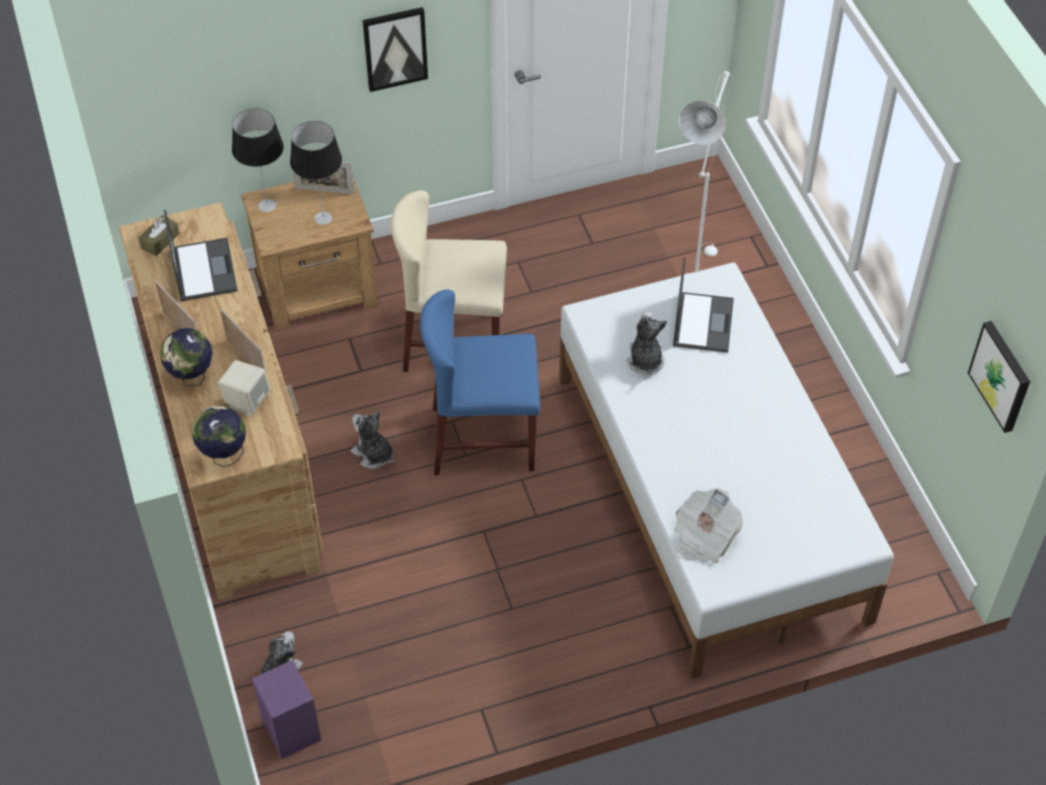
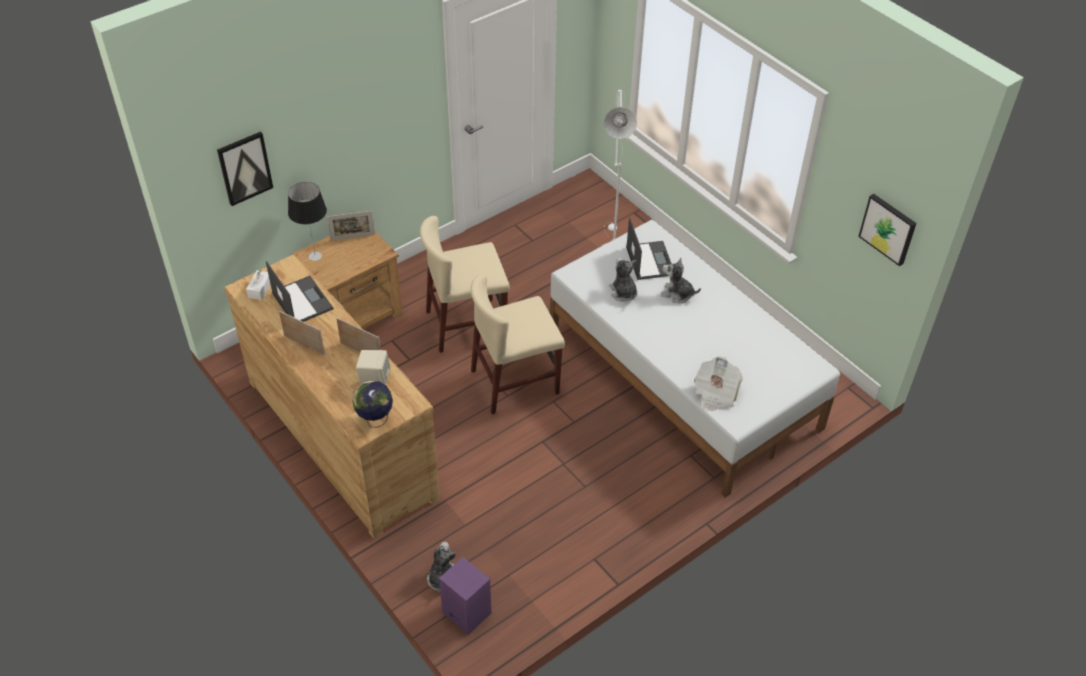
camera: 20 degrees left, 5 degrees down
(160, 241) = (260, 289): brown tissue box -> white tissue box
(192, 378) = (327, 374): globe -> none
(322, 218) = (359, 255): table lamp -> none
(373, 454) = (443, 412): plush toy -> plush toy (677, 294)
(395, 48) = (388, 121): picture -> picture (244, 168)
(483, 439) = (515, 382): blue chair -> beige chair

